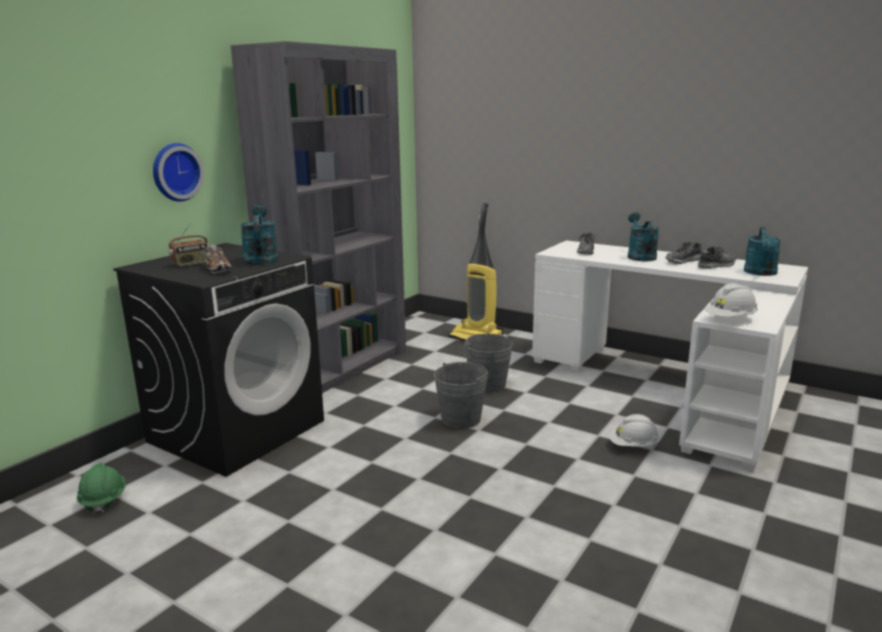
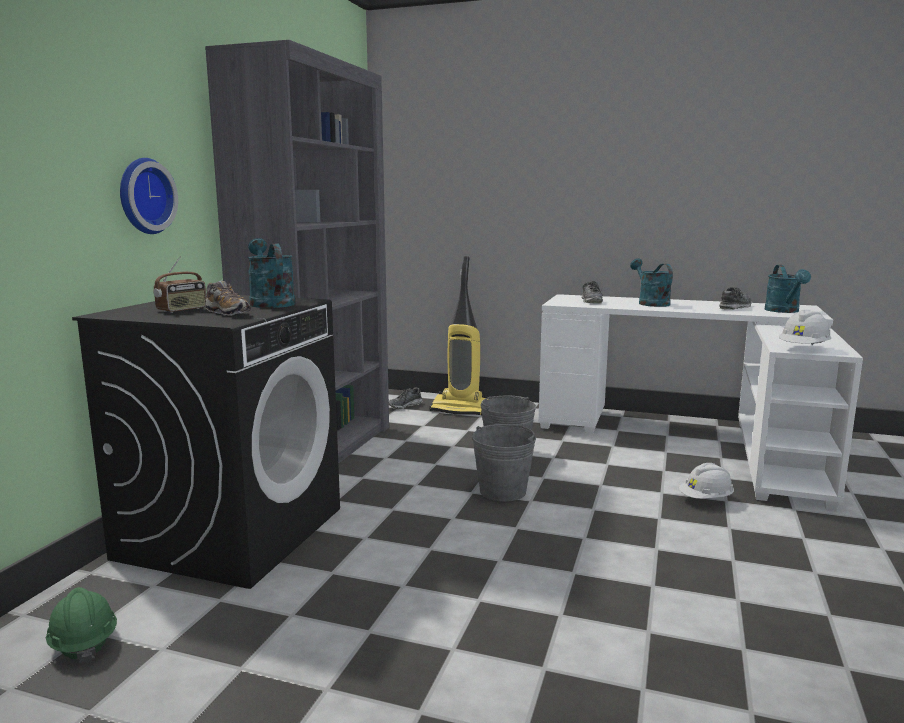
camera: 15 degrees left, 5 degrees down
(683, 261) = (698, 305): shoe -> shoe (405, 406)

